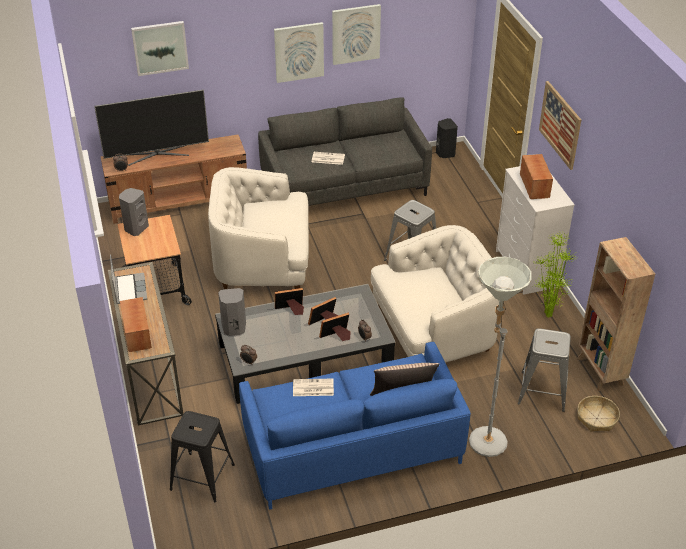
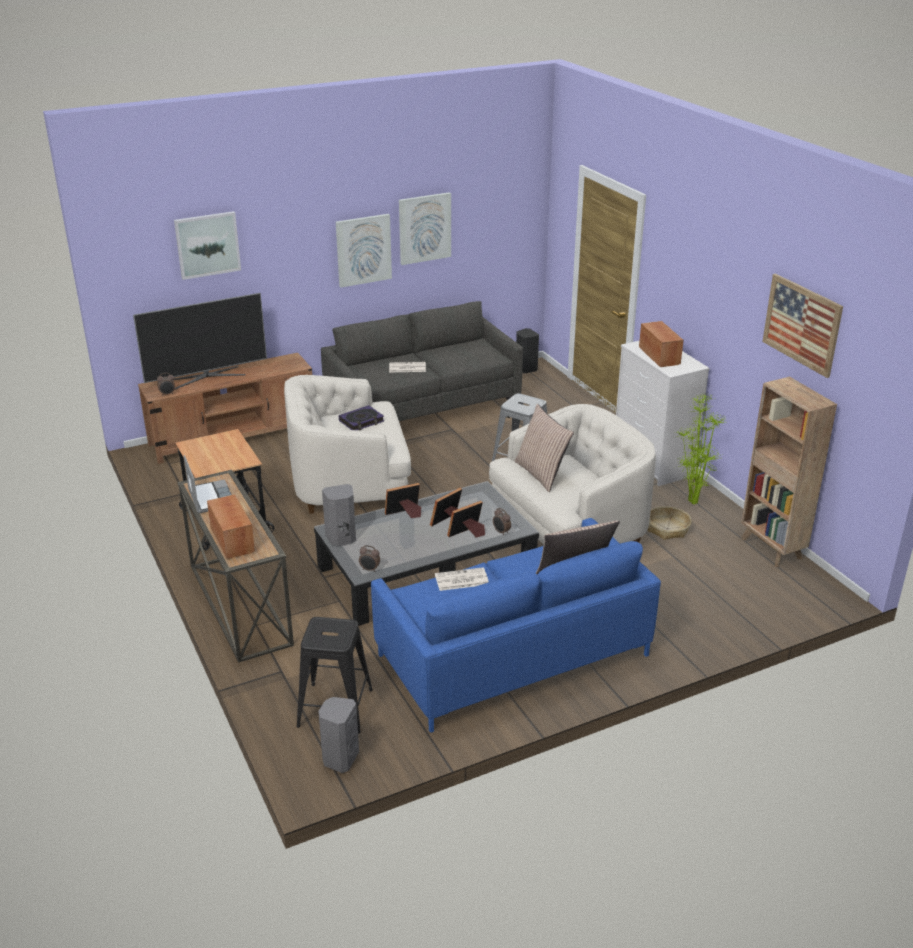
camera: 10 degrees left, 10 degrees down
(136, 228) = (199, 445): grey speaker -> grey speaker (339, 758)
(275, 214) = (361, 421): none -> book
(410, 287) = (541, 474): none -> pillow
(484, 436) = (665, 625): grey floor lamp -> none
(542, 391) = (714, 574): grey stool -> none
(560, 124) = (680, 284): picture -> picture (802, 324)
(597, 418) = (786, 594): basket -> basket (667, 529)

